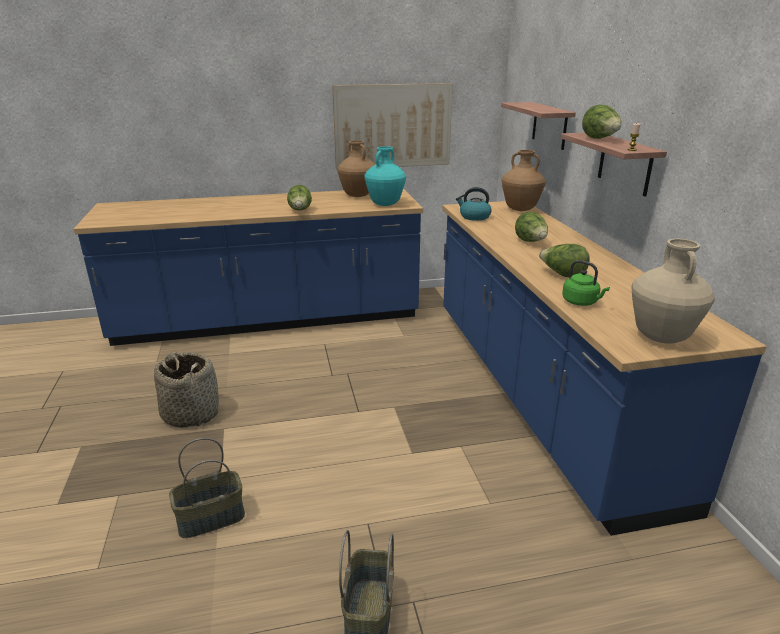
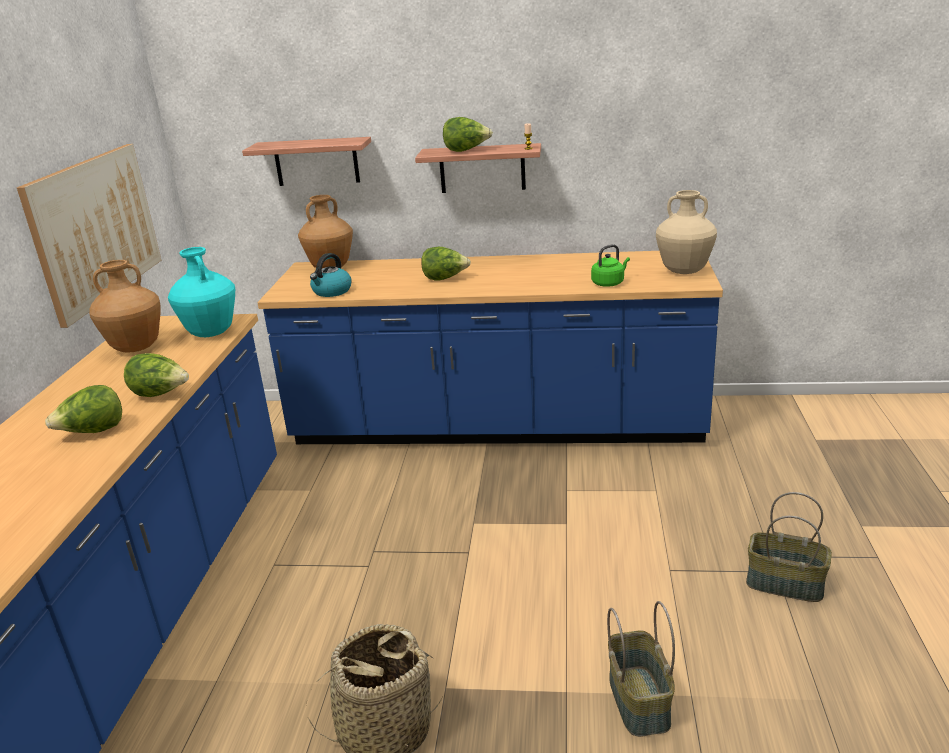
camera: 70 degrees left, 0 degrees up
(562, 275) = (544, 280): lettuce -> lettuce (93, 432)

